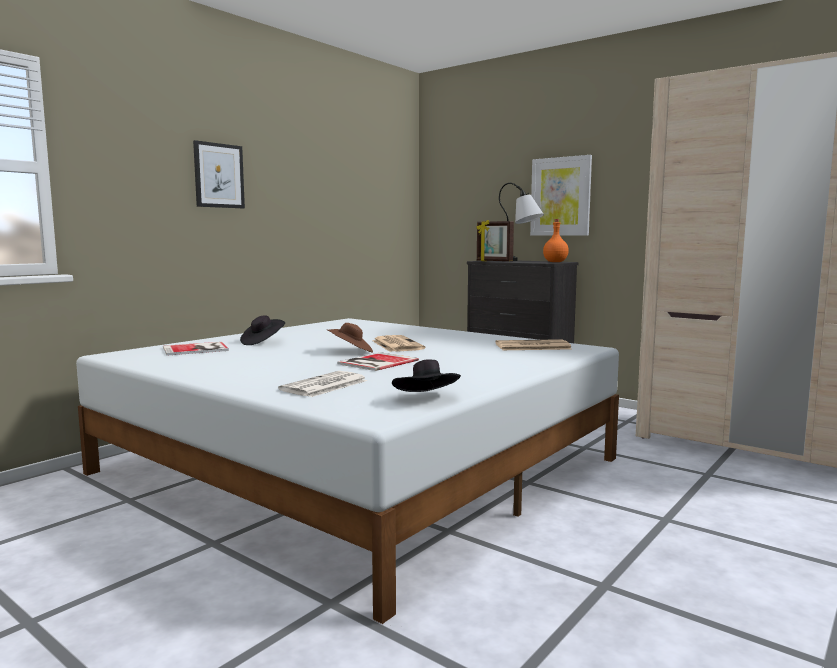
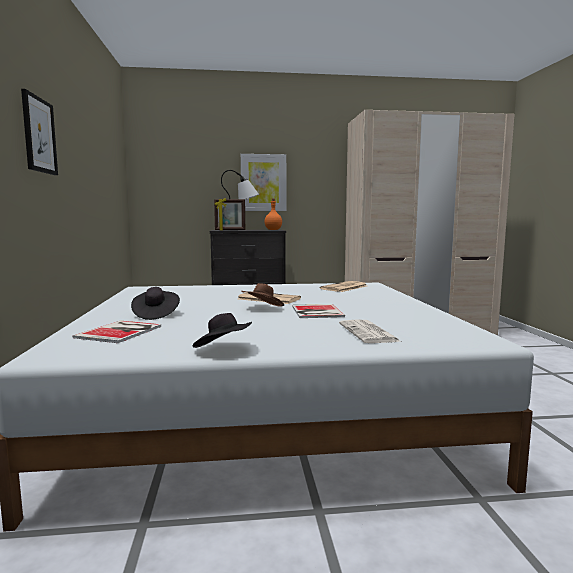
camera: 45 degrees left, 0 degrees up
(427, 399) = (452, 325): black hat -> black hat (223, 350)

